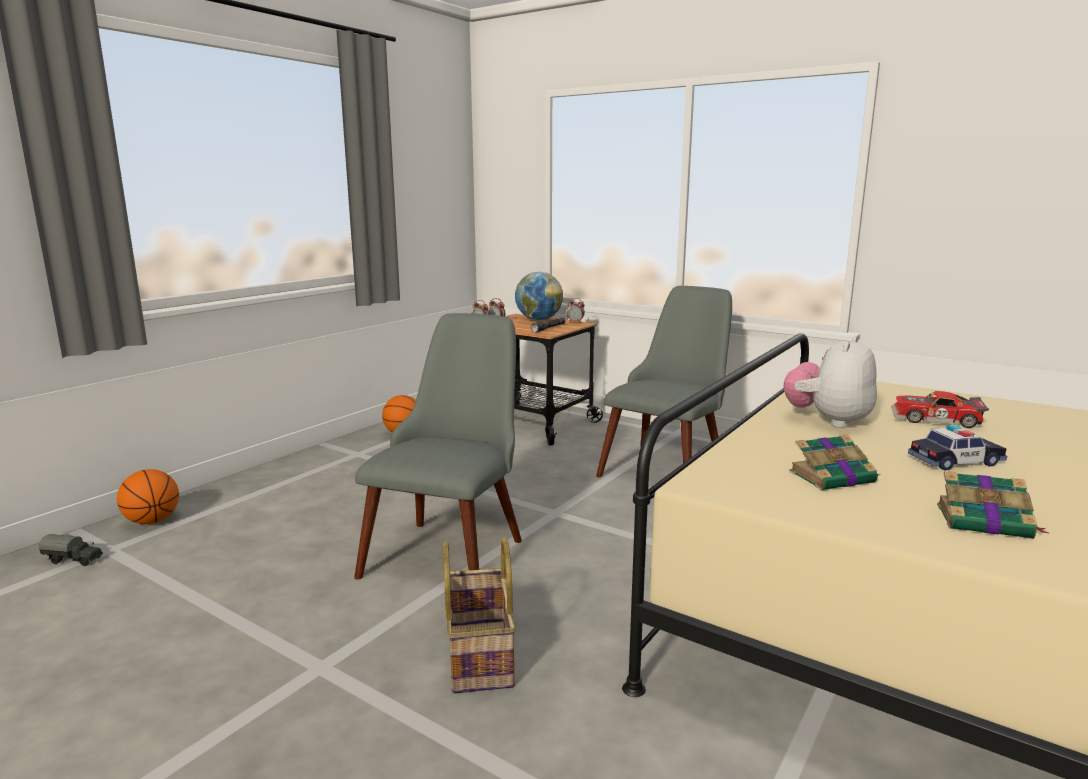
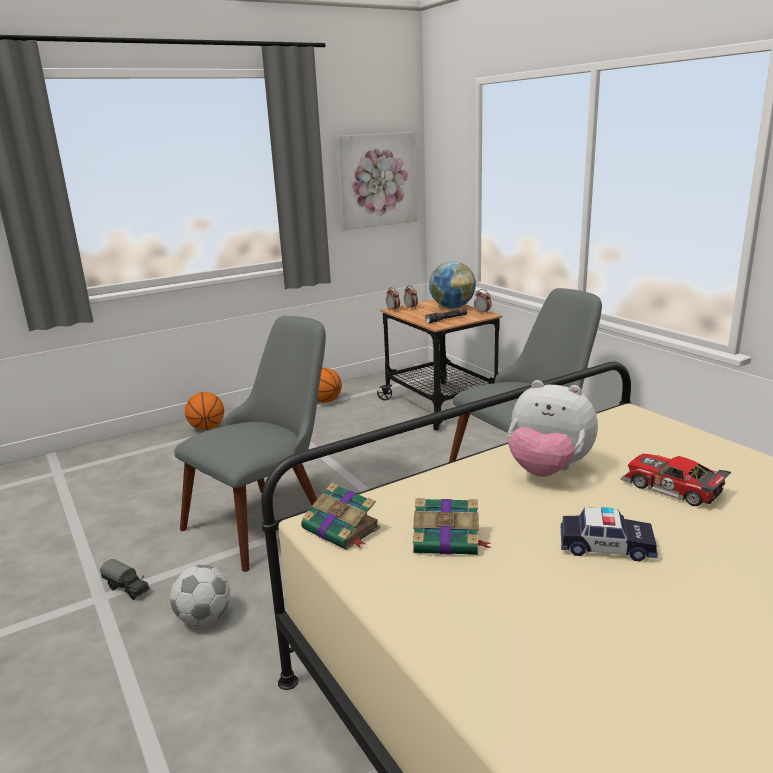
camera: 25 degrees right, 5 degrees up
(74, 560) = (33, 476): toy truck -> toy truck (127, 589)
(152, 521) = (97, 454): basketball -> basketball (207, 428)
(434, 191) = (376, 180): none -> picture
(477, 655) = (204, 618): basket -> football
(828, 421) = (548, 470): plush toy -> plush toy turned 120 degrees counterclockwise
(986, 522) = (516, 627): book -> book (342, 529)

